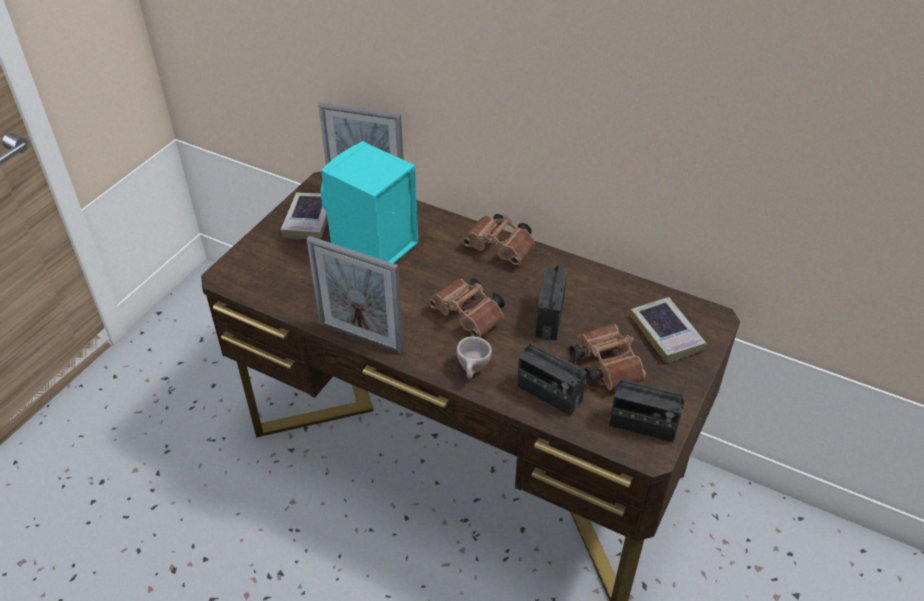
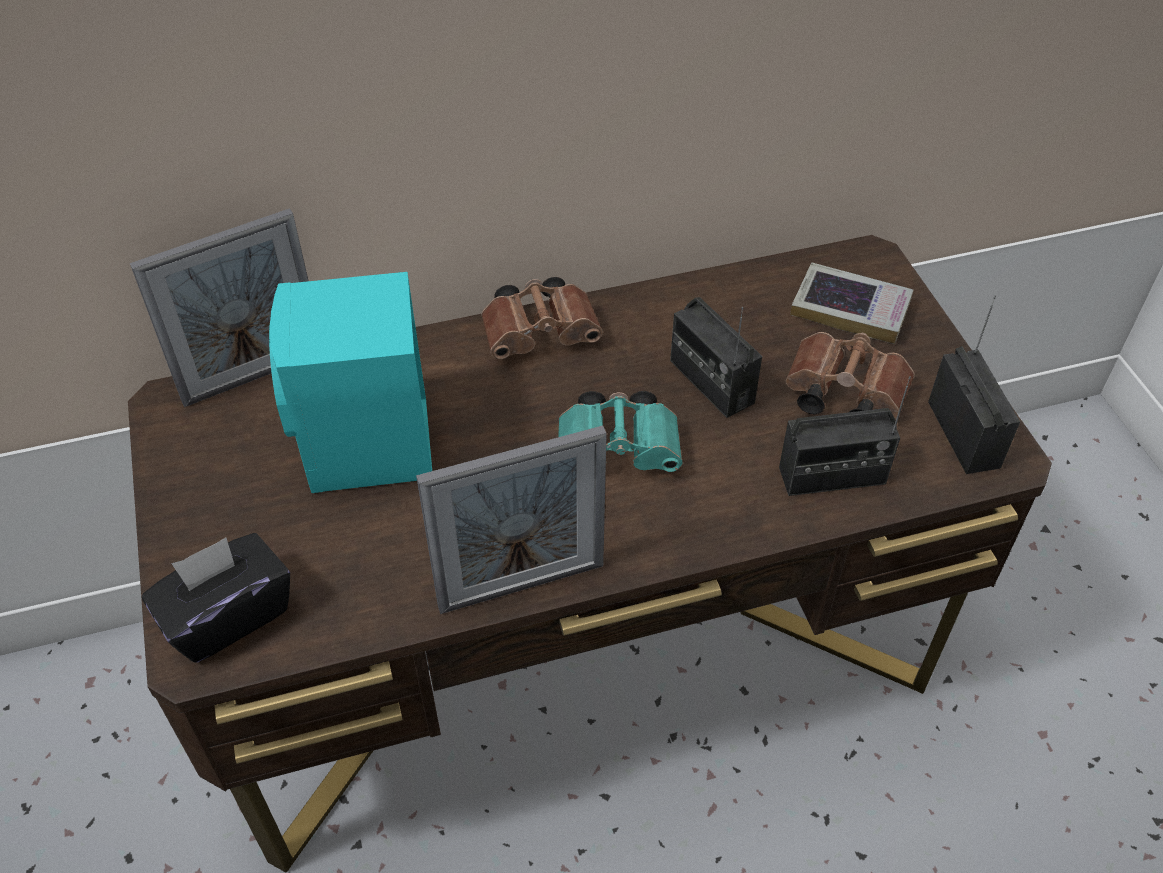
camera: 45 degrees left, 5 degrees up
(252, 270) = (228, 616): none -> black tissue box
(309, 220) = (217, 475): book -> none
(470, 317) = (621, 450): brown binoculars -> turquoise binoculars
(473, 371) = (717, 517): beige cup -> none
(642, 425) = (964, 434): radio -> radio turned 75 degrees counterclockwise

